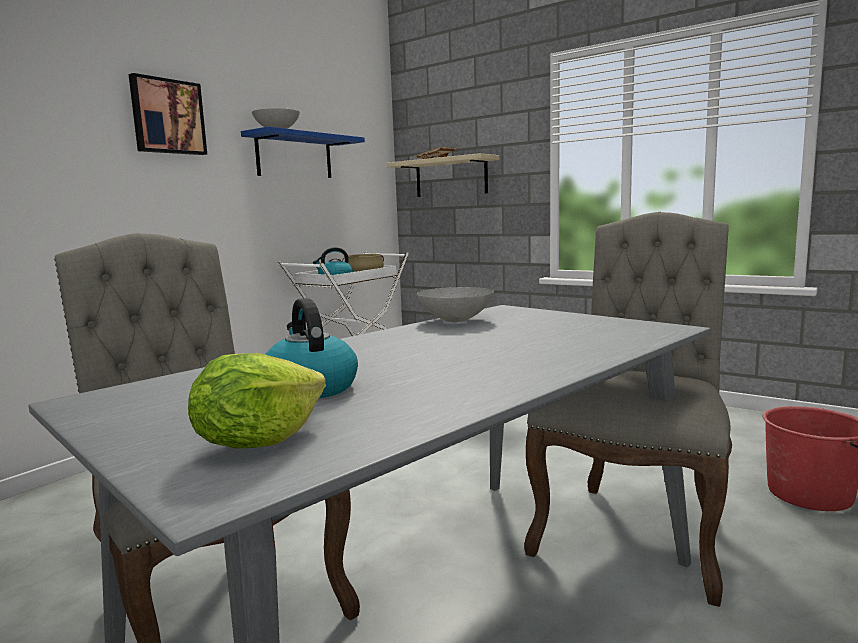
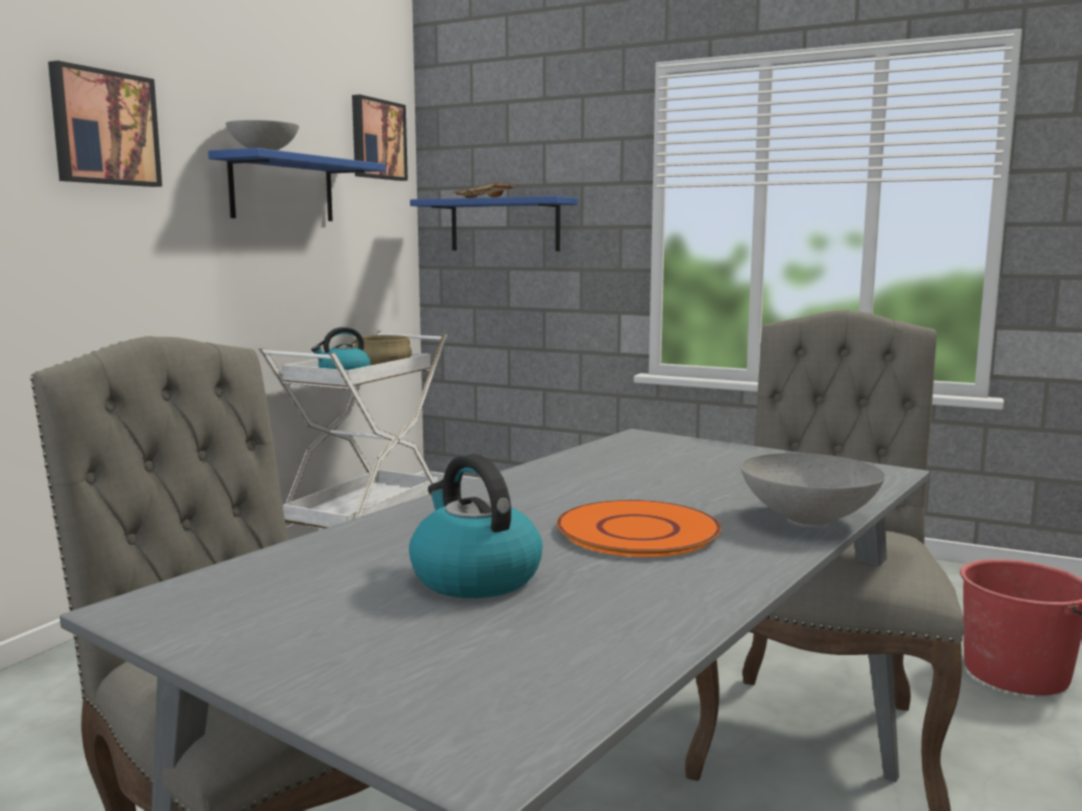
camera: 10 degrees left, 0 degrees up
(258, 441) = (475, 669): lettuce -> none
(363, 123) = (377, 139): none -> picture
(450, 362) = (636, 531): none -> orange plate
(451, 177) = (504, 225): beige shelf -> blue shelf
(456, 320) = (590, 457): grey bowl -> grey bowl (810, 520)

